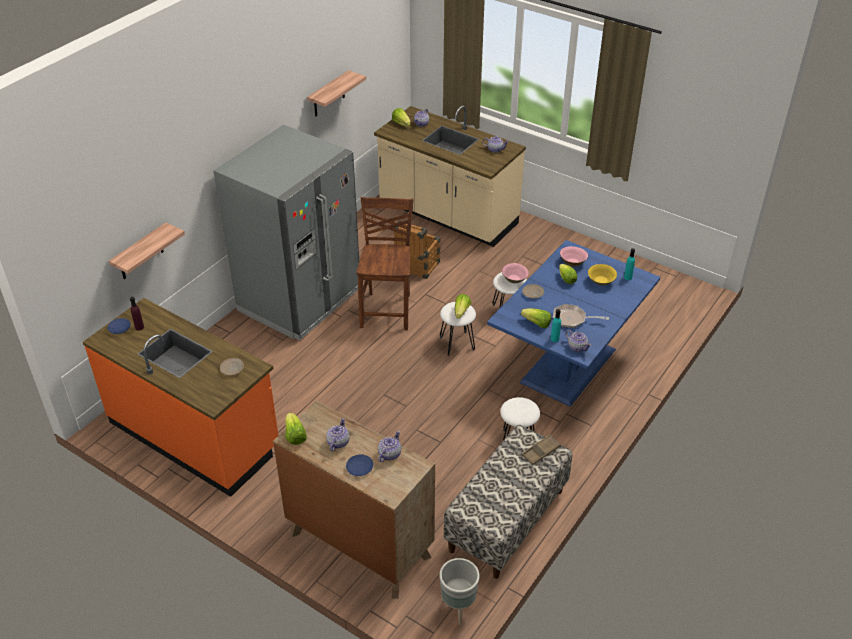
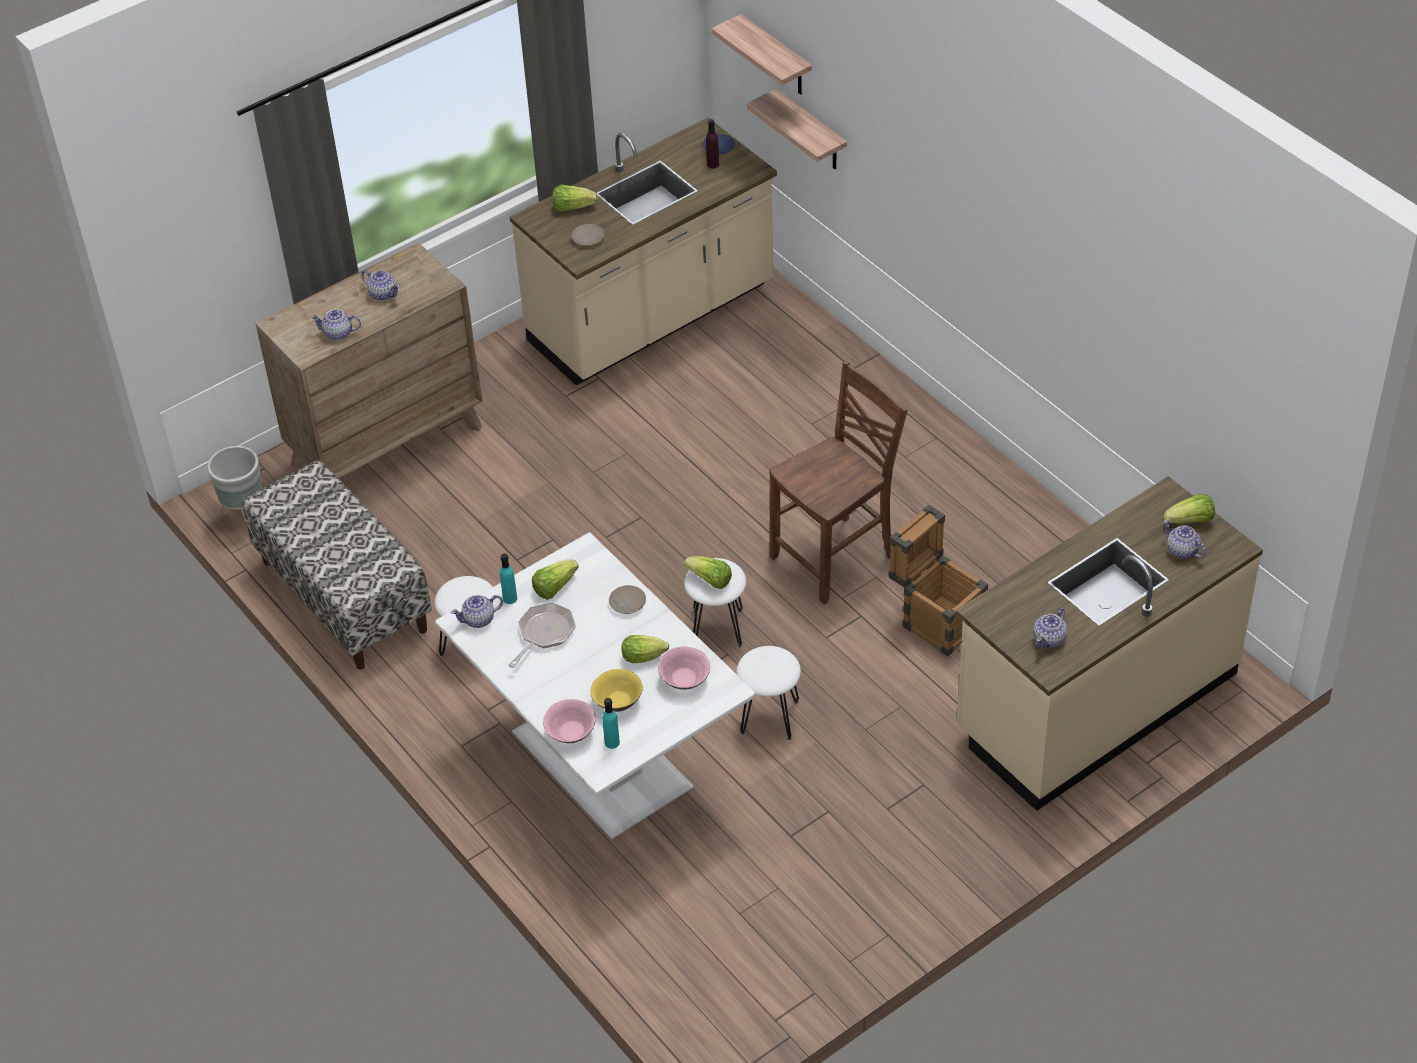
camera: 110 degrees right, 5 degrees up
(195, 434) = (652, 317): orange counter -> beige counter
(295, 435) = (415, 260): lettuce -> lettuce (572, 207)
(299, 300) = (902, 455): grey fridge -> none
(329, 95) = (1128, 321): shelf -> shelf (776, 57)
(360, 467) = (333, 306): blue plate -> none
(387, 310) = (836, 558): brown chair -> brown chair turned 60 degrees counterclockwise
(389, 454) = (338, 333): teapot -> teapot turned 135 degrees clockwise
(514, 279) = (765, 671): pink bowl -> pink bowl (571, 733)
(541, 452) = (358, 577): brown tray -> none
(567, 365) = (603, 758): blue dining table -> white dining table

